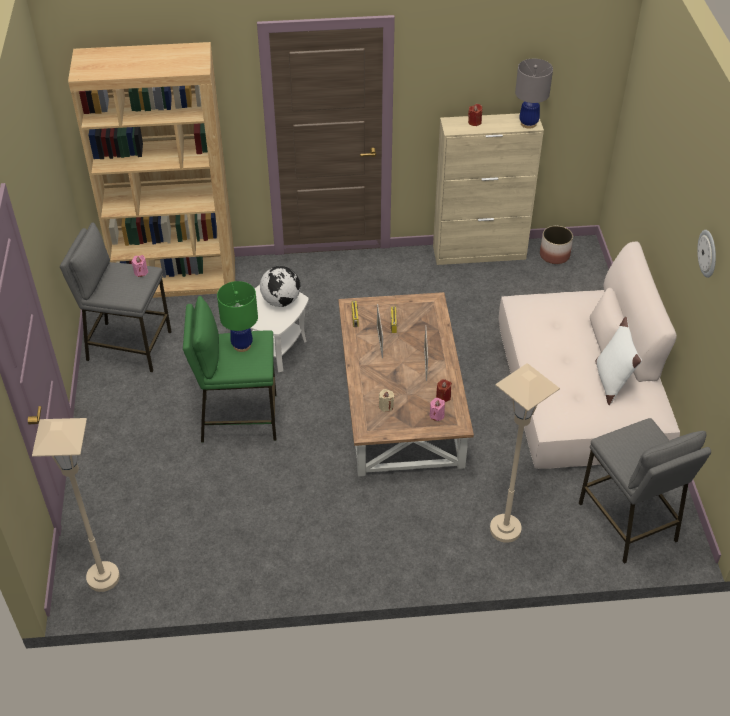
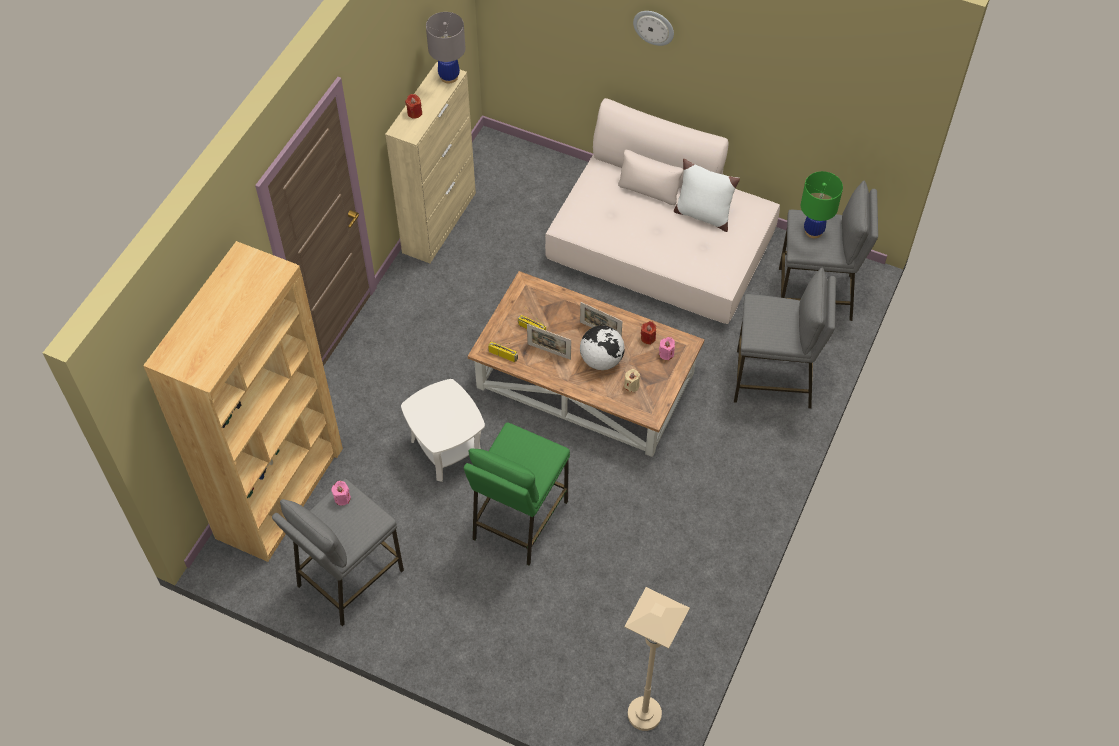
camera: 60 degrees left, 10 degrees up
(242, 345) = (514, 454): green table lamp -> green table lamp (813, 231)
(281, 301) = (440, 402): globe -> globe (601, 360)
(505, 529) = (774, 380): beige floor lamp -> grey stool
(554, 255) = (486, 169): planter -> none
(708, 253) = (744, 60): wall clock -> wall clock (654, 27)

